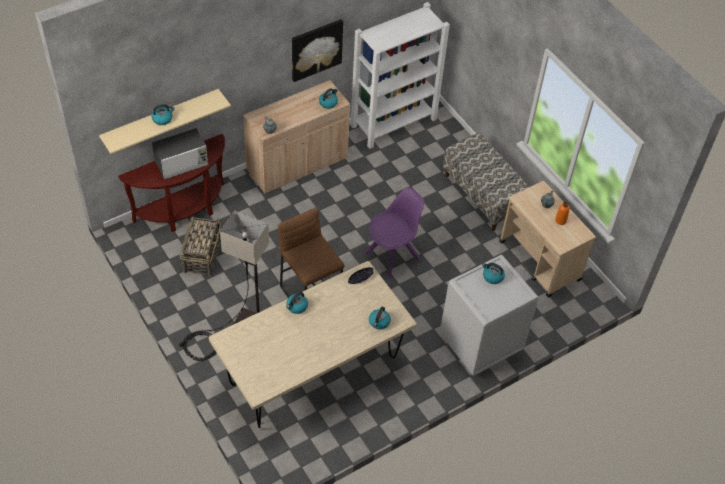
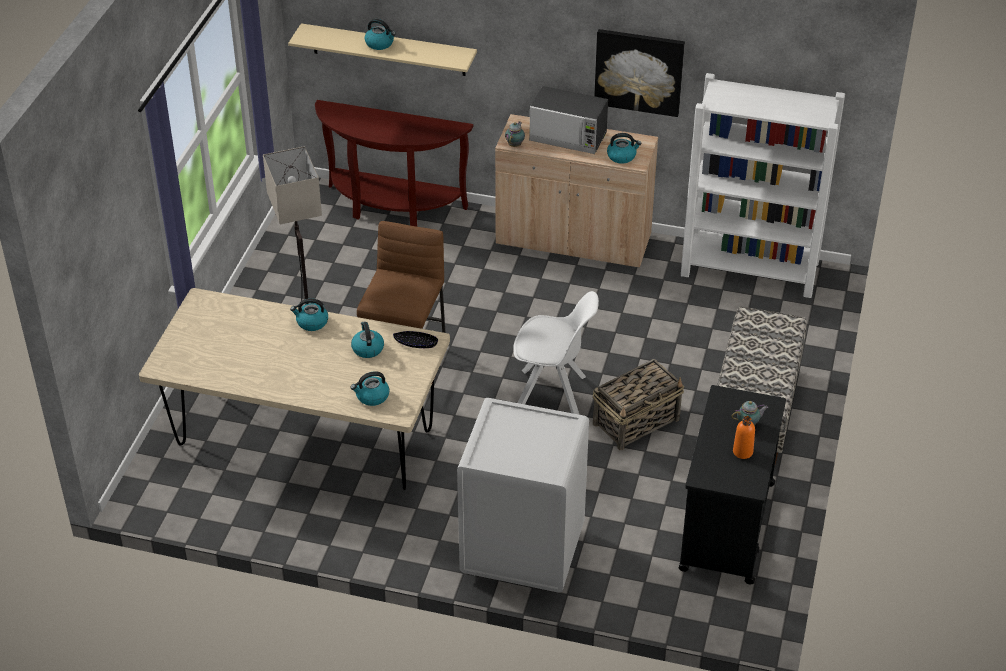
camera: 50 degrees right, 10 degrees down
(182, 163) = (392, 125): microwave -> microwave (568, 137)
(203, 255) = (352, 258): basket -> basket (637, 421)
(392, 255) = (552, 394): purple chair -> white chair
(492, 277) = (541, 430): kettle -> kettle (367, 348)
(540, 261) = (726, 527): beige cart -> black cart

